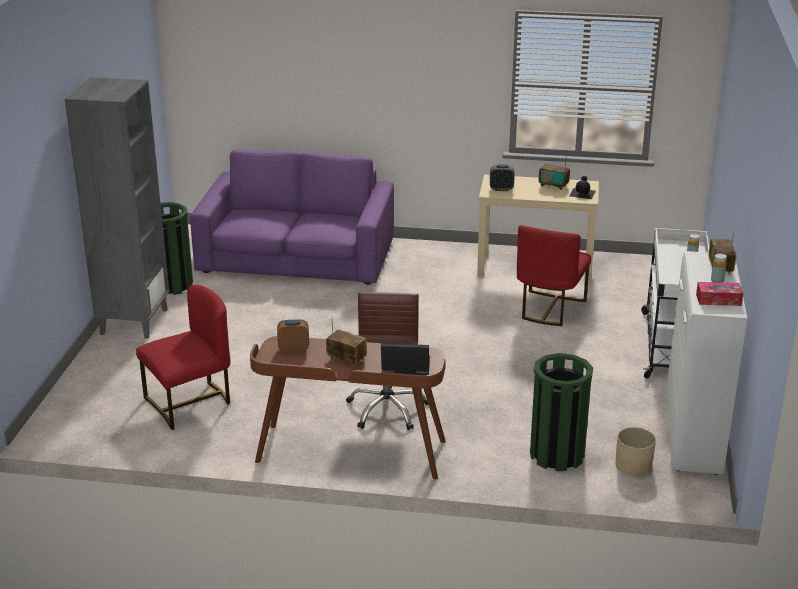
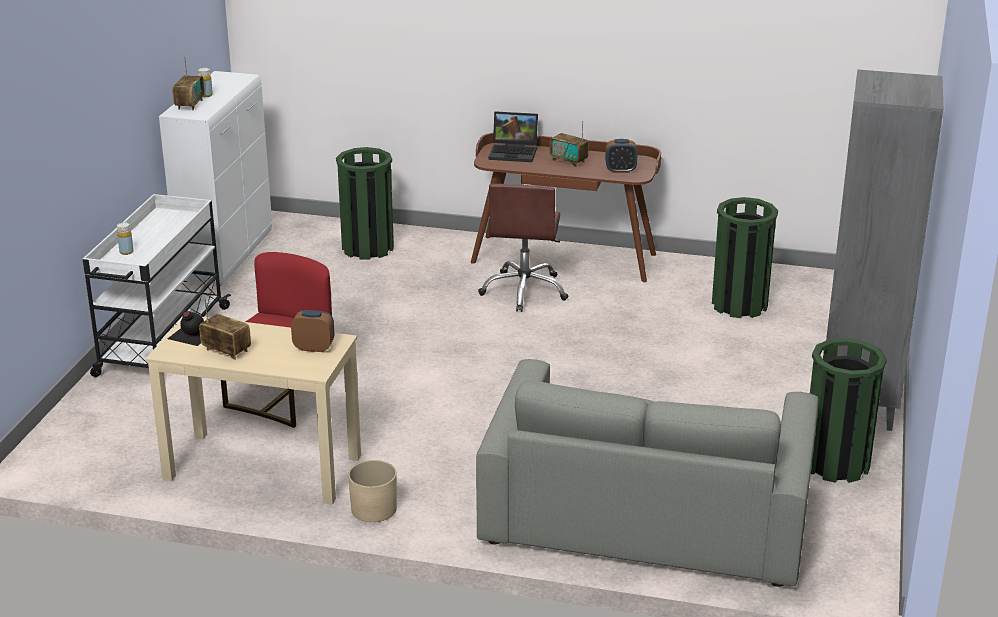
camera: 175 degrees left, 0 degrees up
(189, 403) = (739, 305): red chair -> green trash can
(297, 257) = (647, 512): purple sofa -> grey sofa
(633, 466) = (302, 238): beige planter -> beige planter (374, 508)
(718, 300) = (223, 82): tissue box -> none

